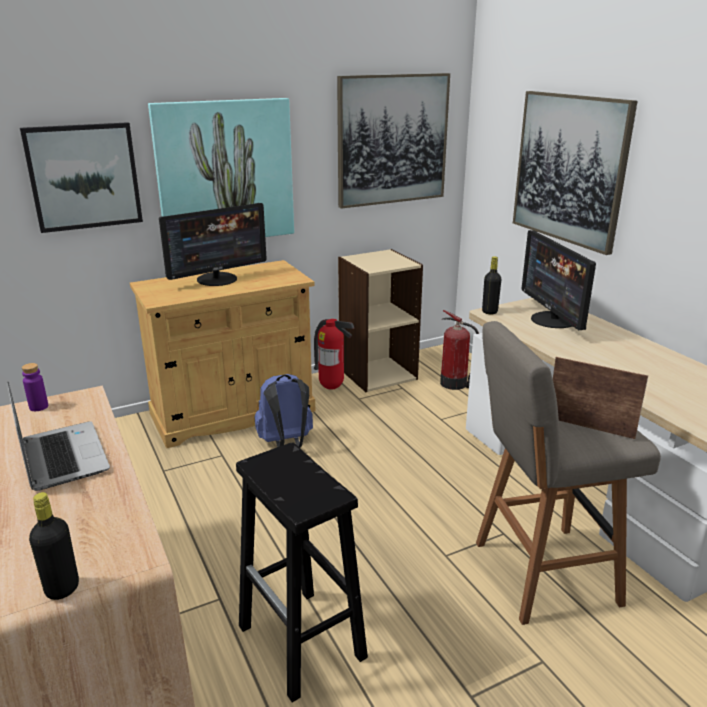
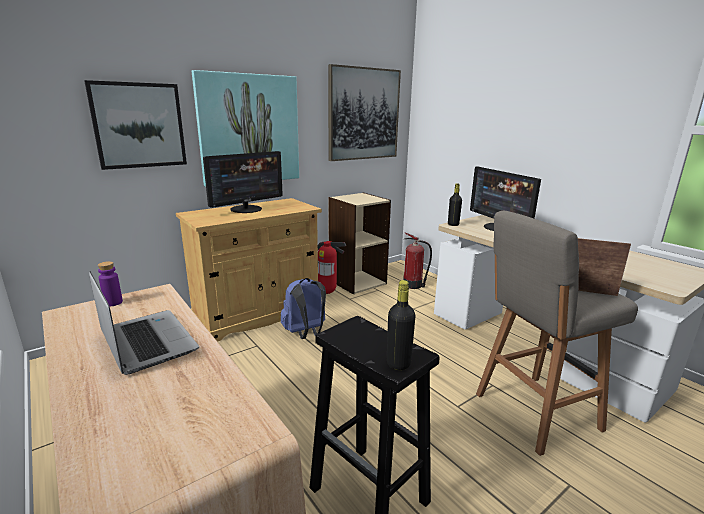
camera: 10 degrees left, 5 degrees down
(62, 588) = (180, 477): black bottle -> black bottle (398, 363)
(570, 169) = (494, 127): picture -> none

